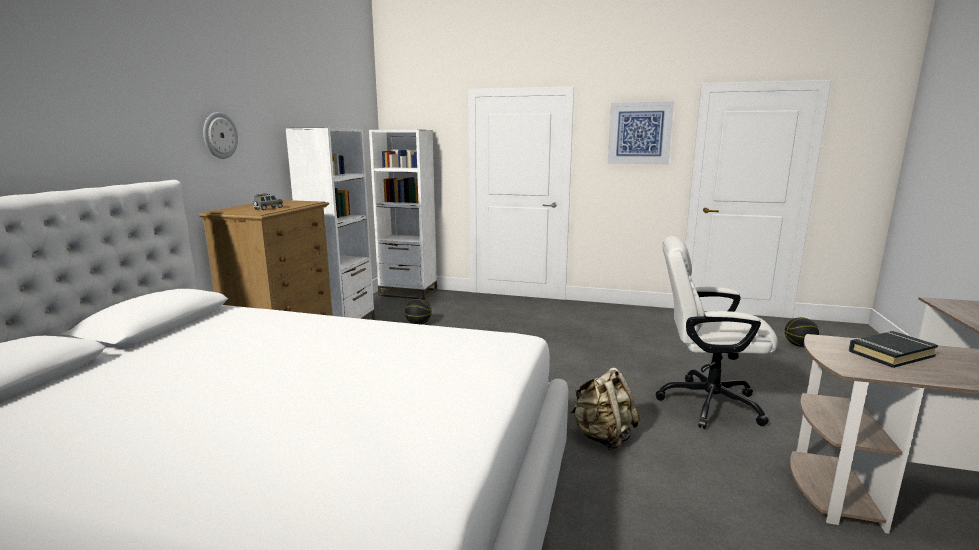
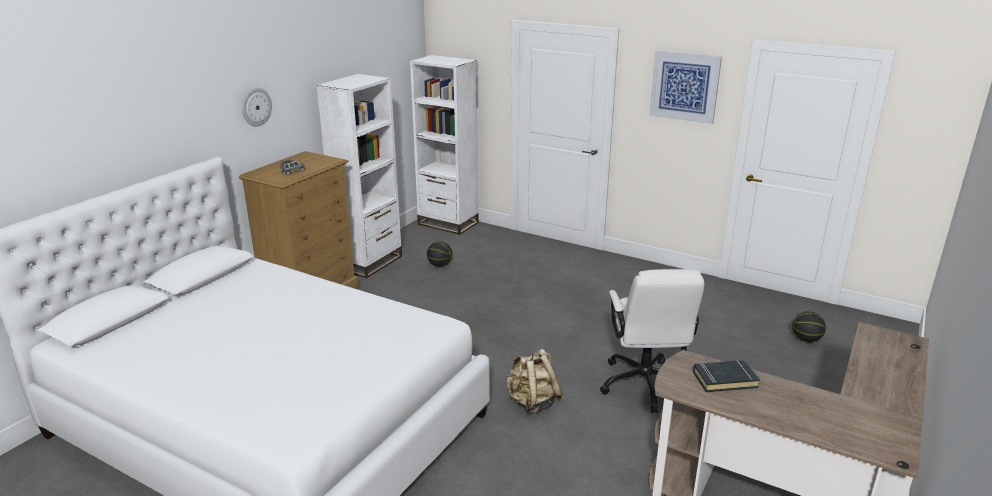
camera: 15 degrees right, 10 degrees up
(704, 404) = (645, 387): white office chair -> white office chair turned 120 degrees counterclockwise

